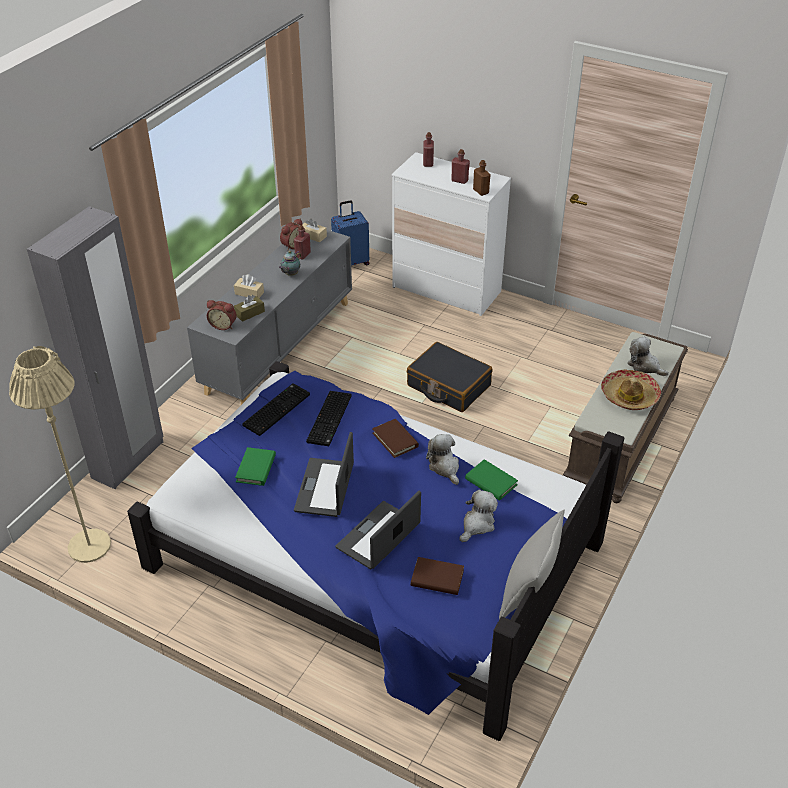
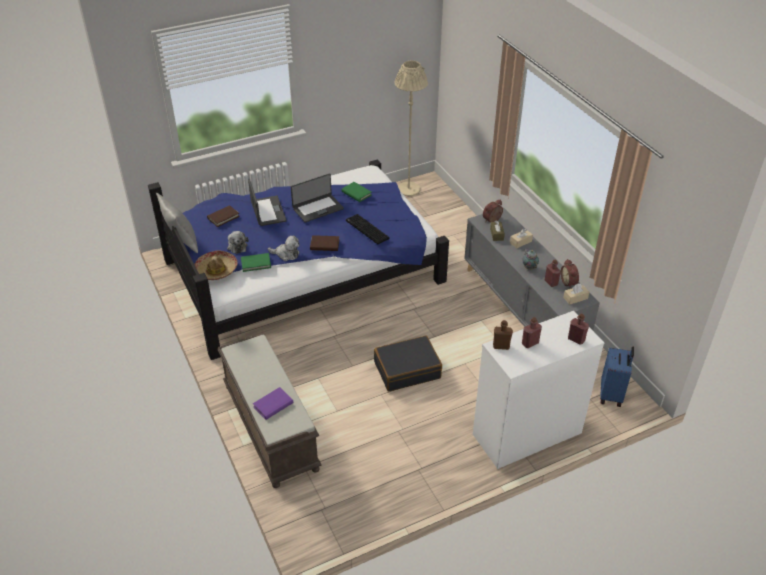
camera: 125 degrees right, 0 degrees up
(128, 460) = (461, 216): grey wardrobe -> none
(276, 409) = (395, 215): keyboard -> none
(325, 488) = (317, 208): laptop -> laptop turned 105 degrees clockwise
(629, 396) = (256, 375): hat -> hat (216, 270)
(645, 366) = (273, 405): plush toy -> purple book

